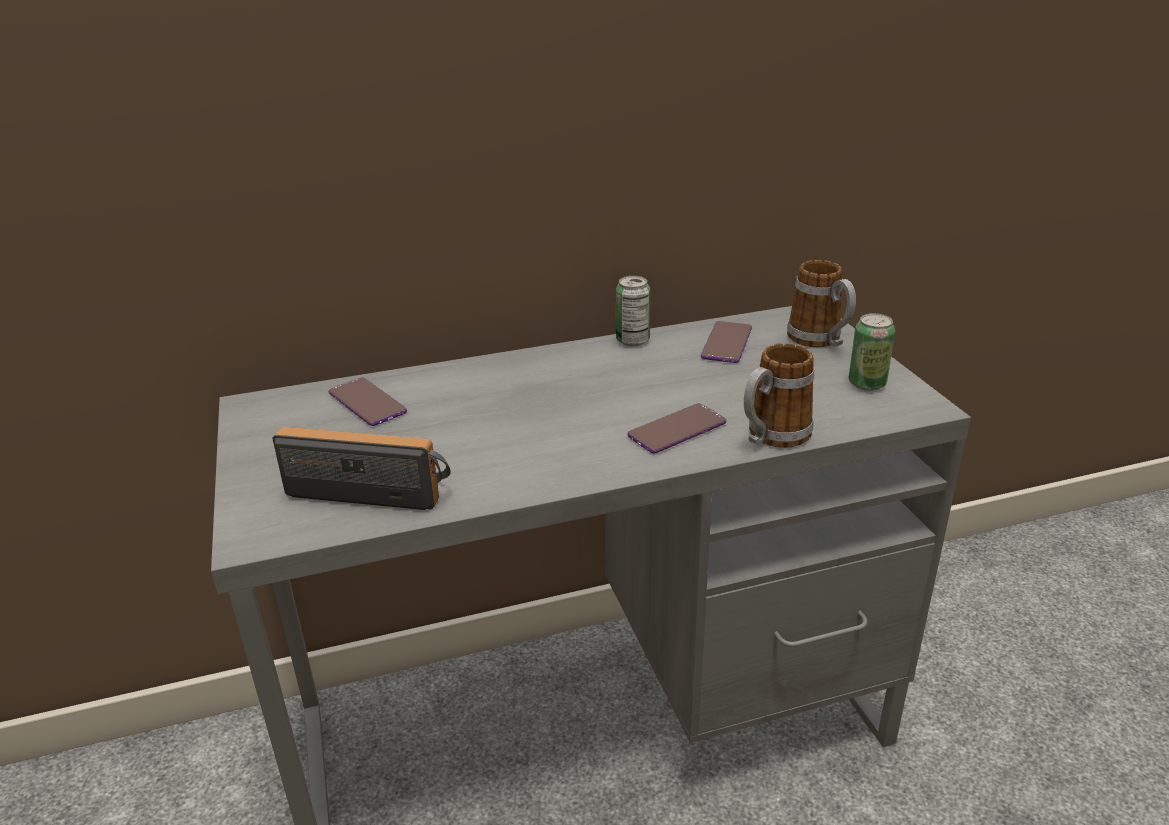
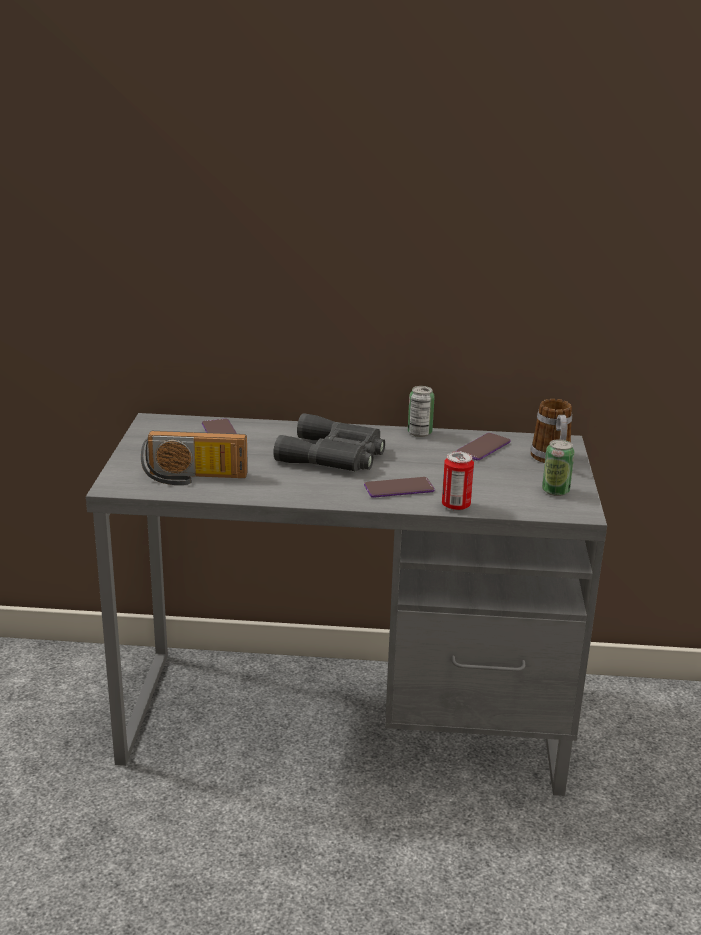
camera: 20 degrees right, 5 degrees down
(373, 489) = (193, 478): radio -> radio turned 150 degrees clockwise
(551, 400) = (334, 456): none -> grey binoculars
(771, 437) = (456, 506): mug -> can

